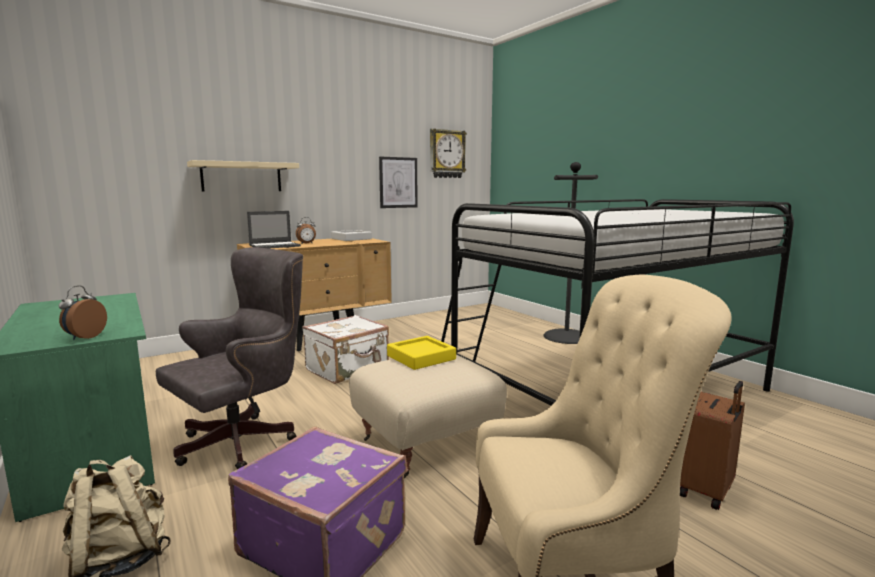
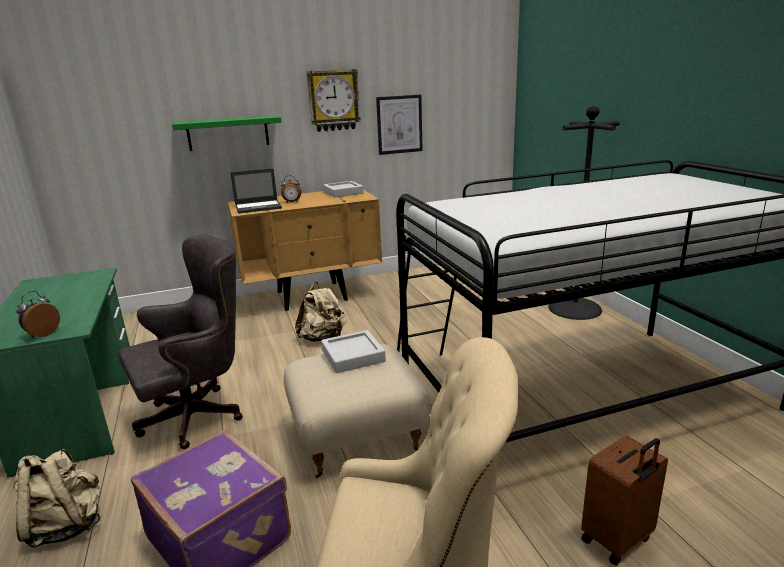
camera: 15 degrees right, 10 degrees up
(241, 177) = (228, 133): beige shelf -> green shelf
(348, 369) = (323, 338): white suitcase -> beige backpack
(421, 357) = (353, 356): yellow tray -> grey tray
(446, 154) = (458, 86): wall clock -> wall clock (333, 100)

